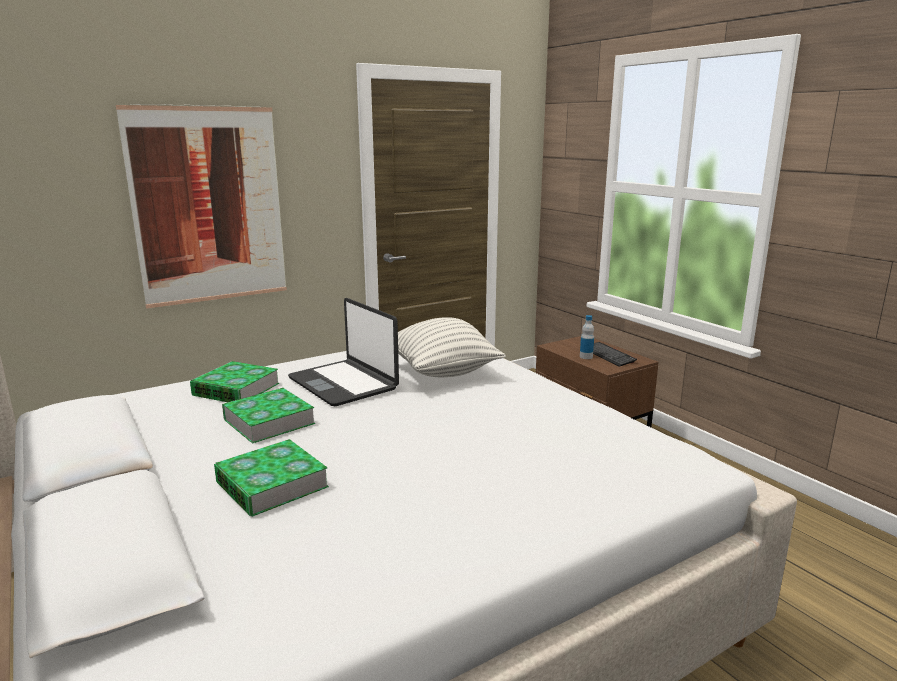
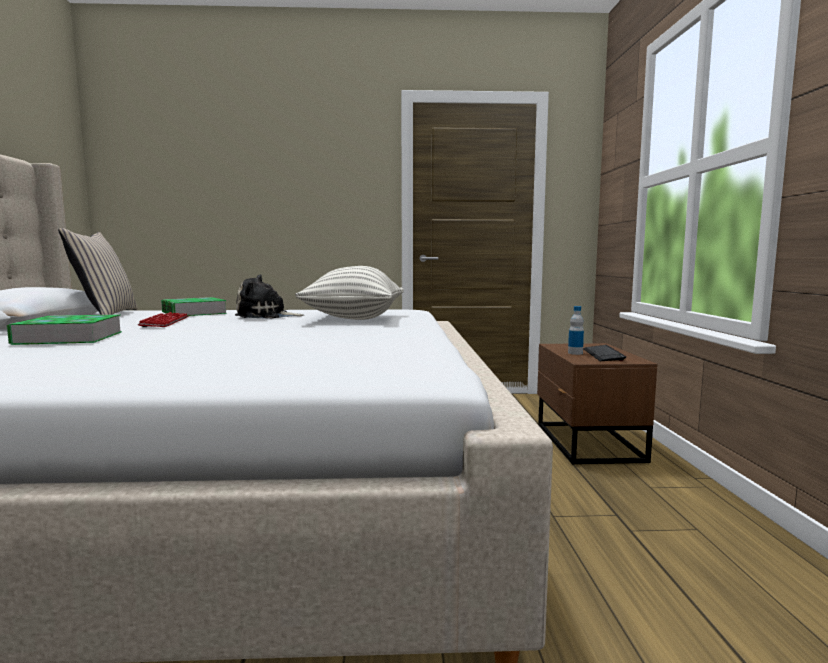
camera: 30 degrees right, 10 degrees down
(133, 417) = (105, 314): none -> beige pillow
(209, 205) = (271, 202): picture -> none
(269, 421) = (165, 322): book -> keyboard
(344, 383) = (265, 316): laptop -> plush toy

